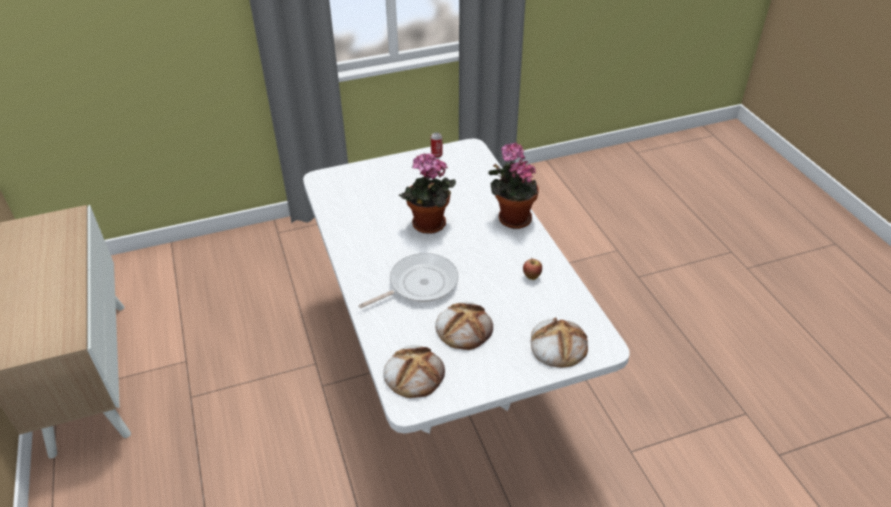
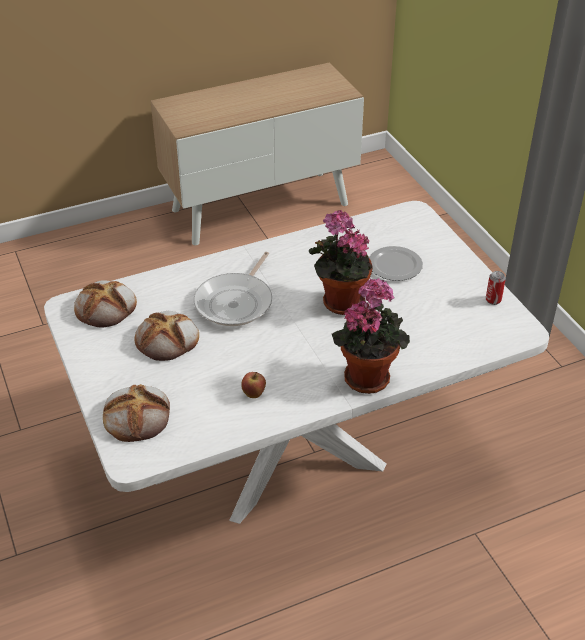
camera: 85 degrees right, 0 degrees up
(388, 195) = (394, 266): none -> plate
(419, 284) = (236, 302): frying pan -> frying pan turned 60 degrees clockwise

